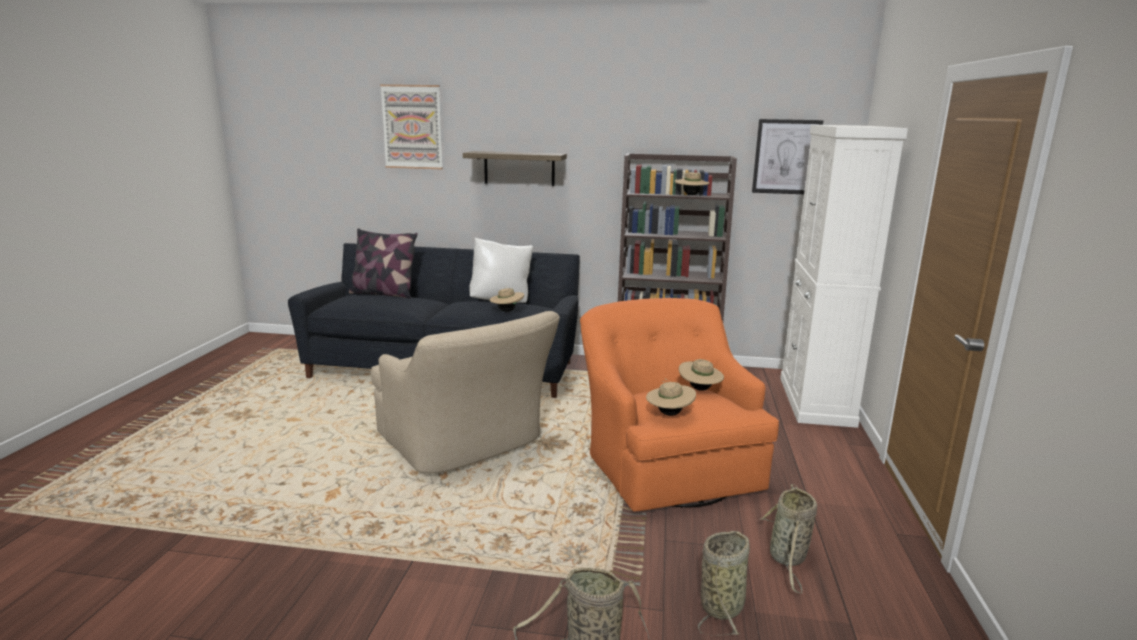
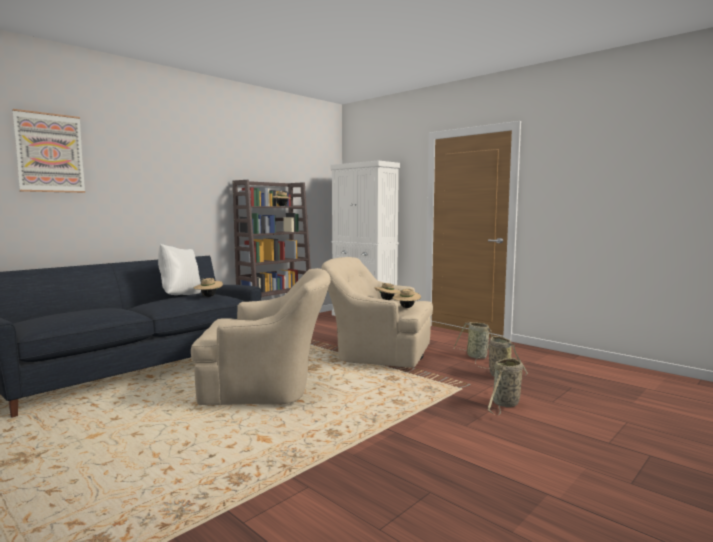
camera: 55 degrees left, 10 degrees down
(383, 294) = (64, 311): pillow -> none
(519, 168) = (155, 191): shelf -> none
(667, 465) = (376, 353): orange armchair -> beige armchair
(786, 157) = (312, 184): picture -> none

